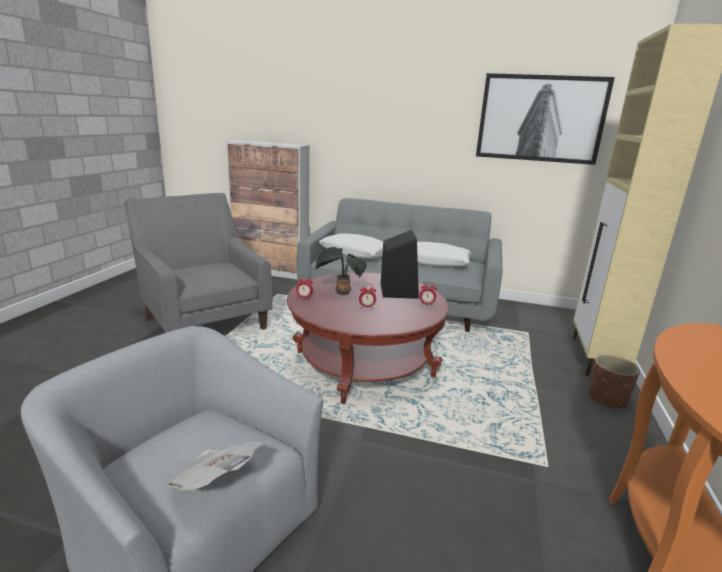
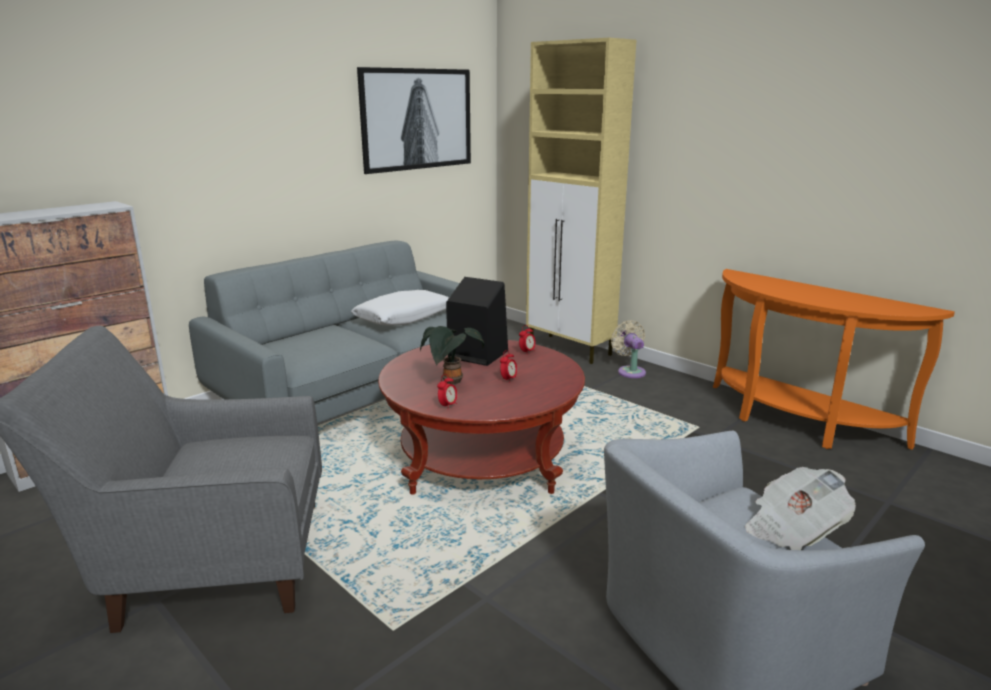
camera: 60 degrees left, 0 degrees up
(356, 253) = (316, 346): white pillow -> none
(607, 399) = (630, 371): brown planter -> beige fan

